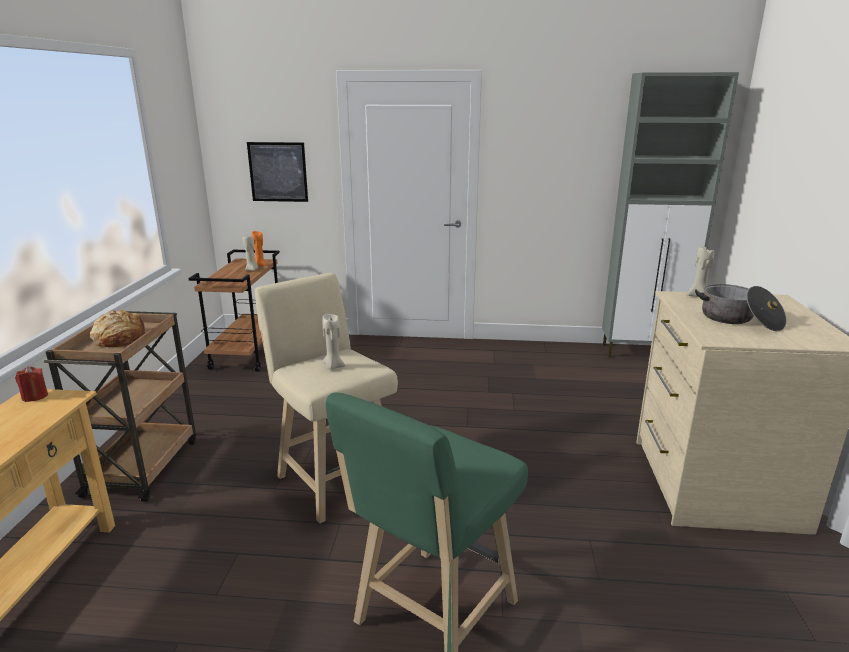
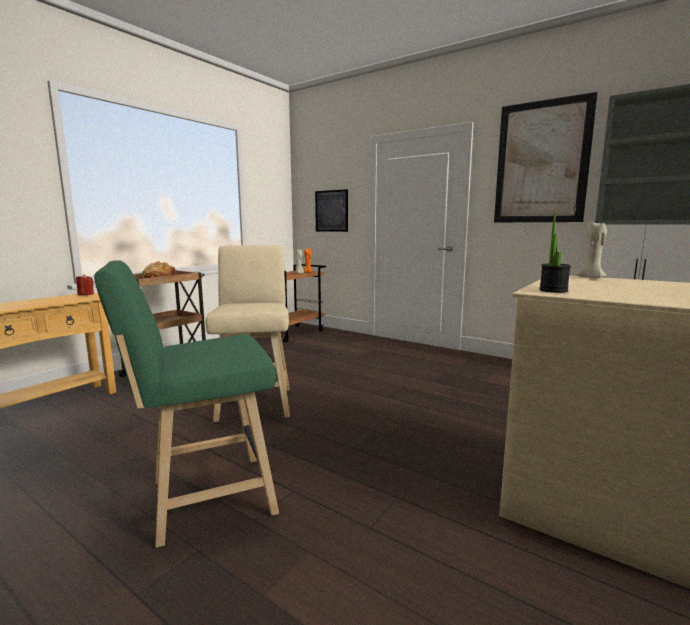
camera: 30 degrees right, 10 degrees down
(333, 366) = (248, 304): beige candle -> none
(561, 127) = (541, 162): none -> picture
(719, 334) = (553, 290): none -> potted plant
(739, 320) = (604, 288): cooking pot -> none

